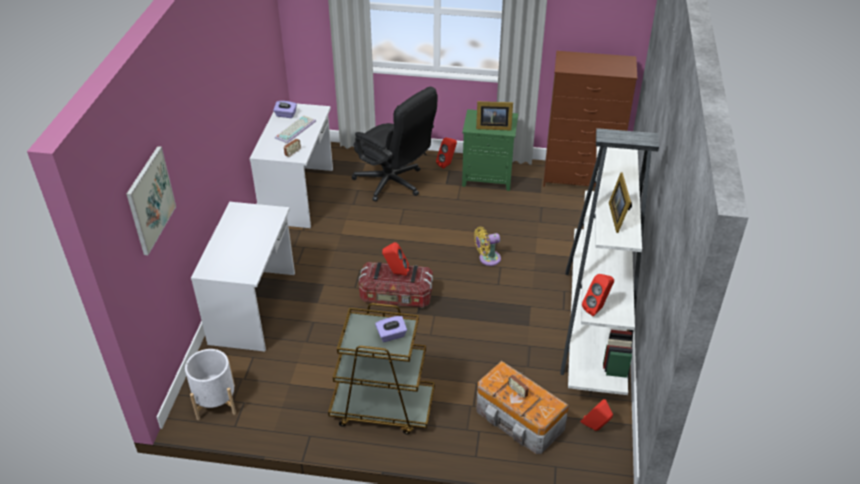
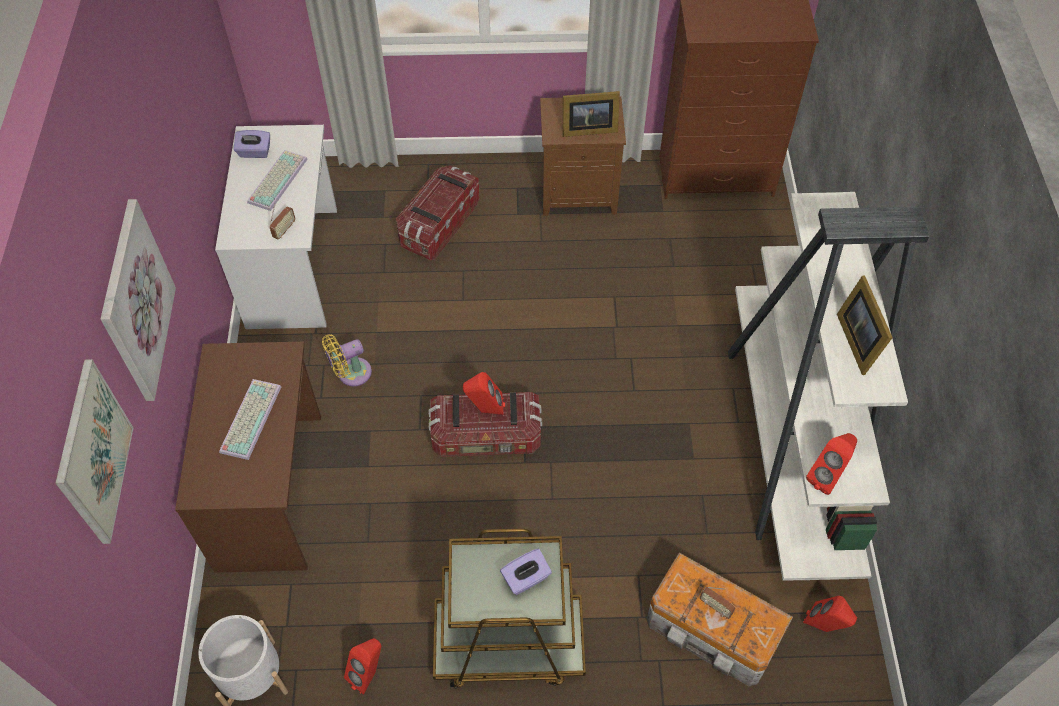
camera: 10 degrees left, 15 degrees up
(193, 144) = (135, 302): none -> picture
(247, 239) = (249, 418): none -> keyboard
(254, 307) = (272, 491): white desk -> brown desk
(394, 184) = (439, 225): black office chair -> storage box
(447, 164) = (512, 177): red speaker -> red speaker (369, 674)
(487, 259) = (608, 346): yellow fan -> yellow fan (351, 373)
(488, 177) = (579, 192): green nightstand -> brown nightstand

